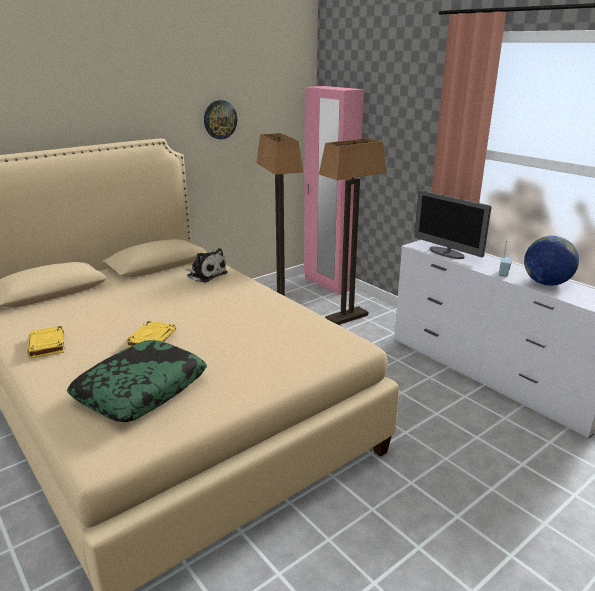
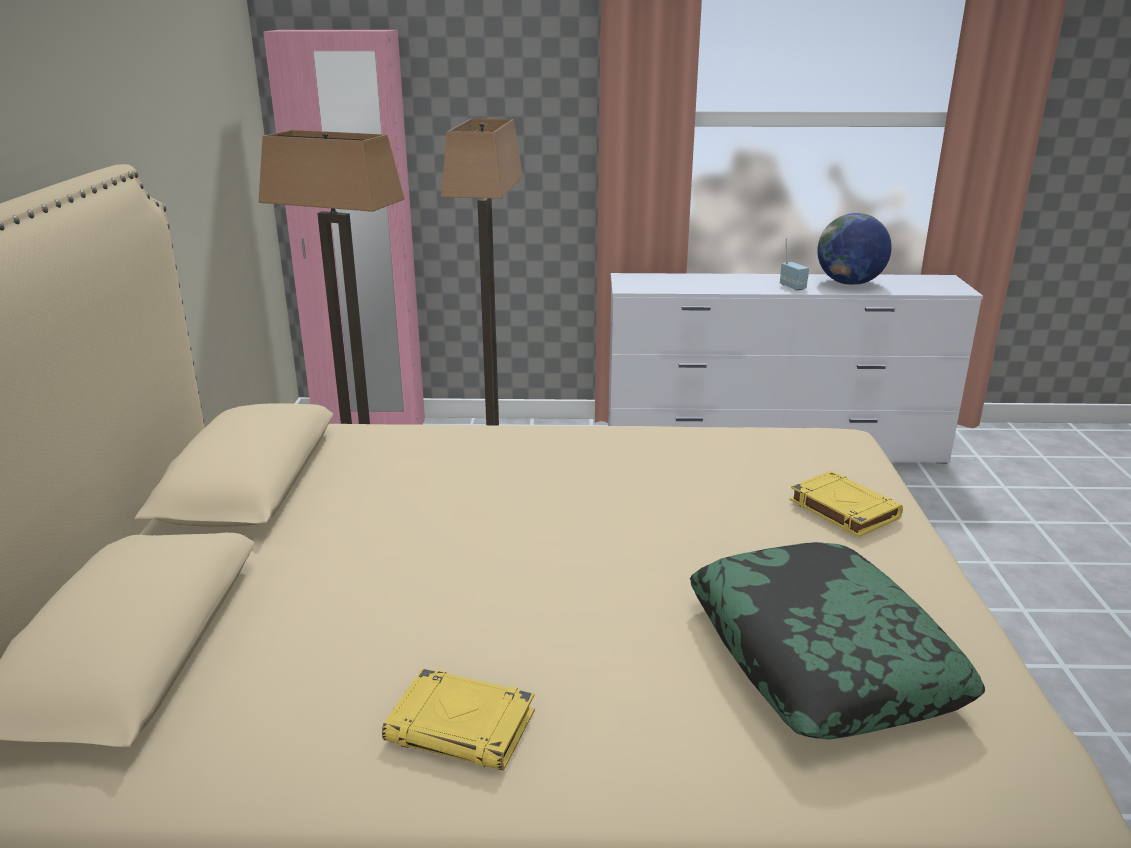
camera: 50 degrees left, 0 degrees up
(151, 339) = (616, 585): yellow book -> yellow book (842, 509)
(206, 274) = (398, 451): plush toy -> none
(220, 119) = (162, 111): wall clock -> none
(446, 253) = (684, 285): monitor -> none

